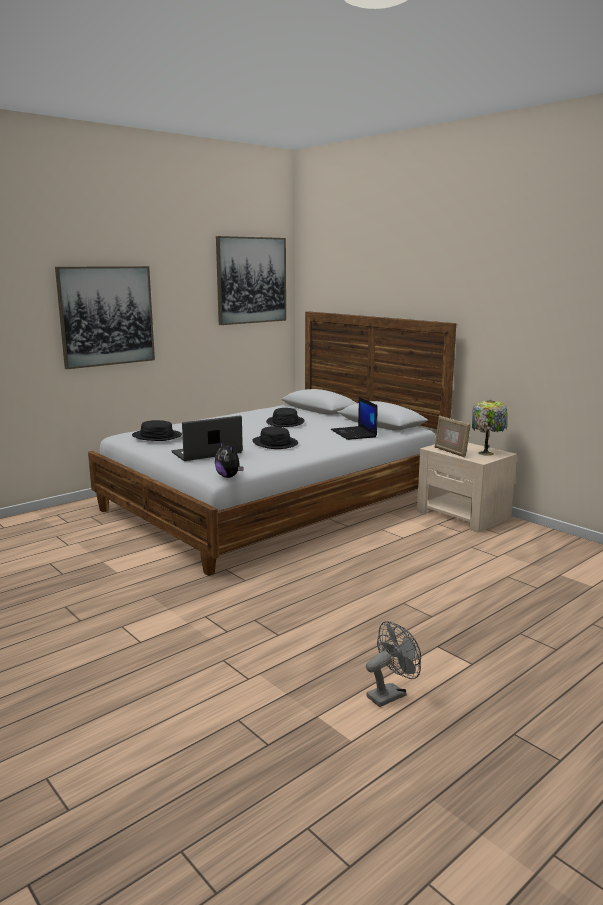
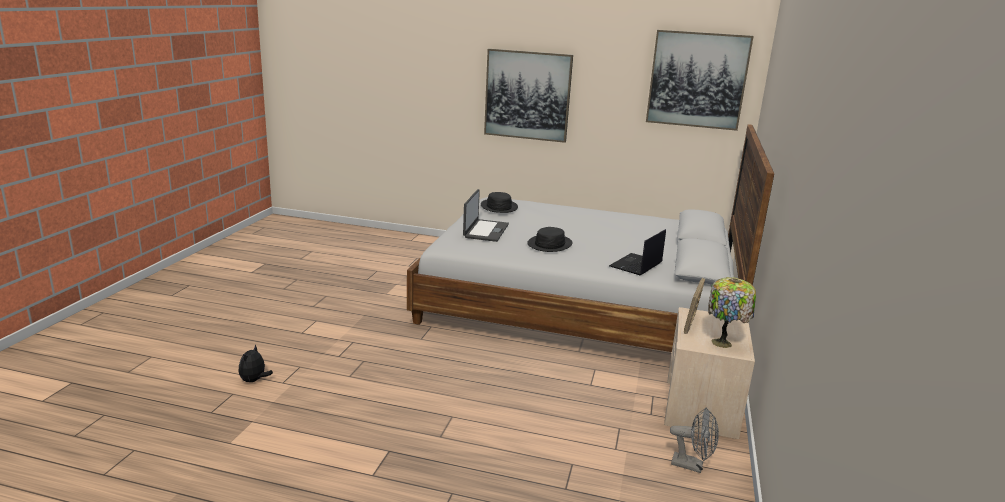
camera: 55 degrees right, 5 degrees up
(207, 453) = (485, 231): laptop -> laptop turned 75 degrees clockwise
(229, 476) = (443, 251): plush toy -> plush toy (254, 380)
(285, 422) = (619, 233): black hat -> none
(391, 694) = (299, 445): grey fan -> grey fan (692, 465)

